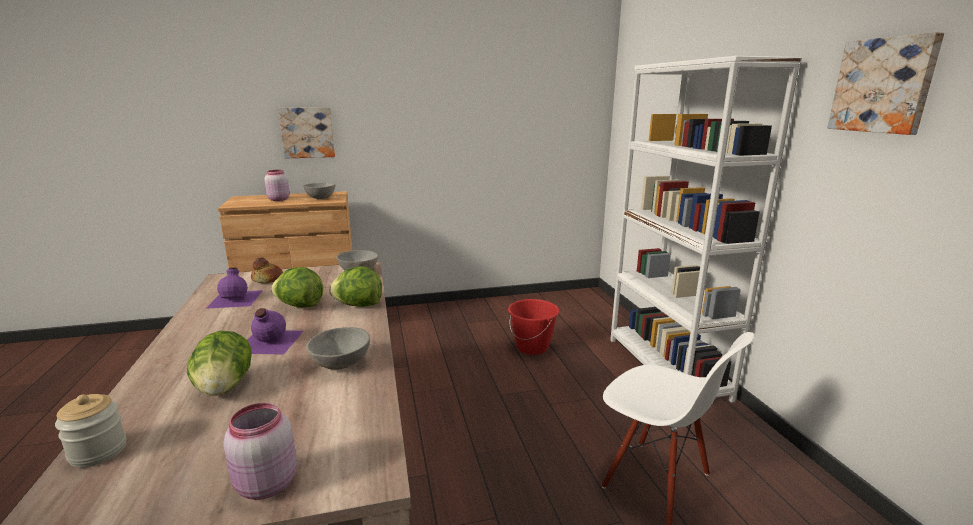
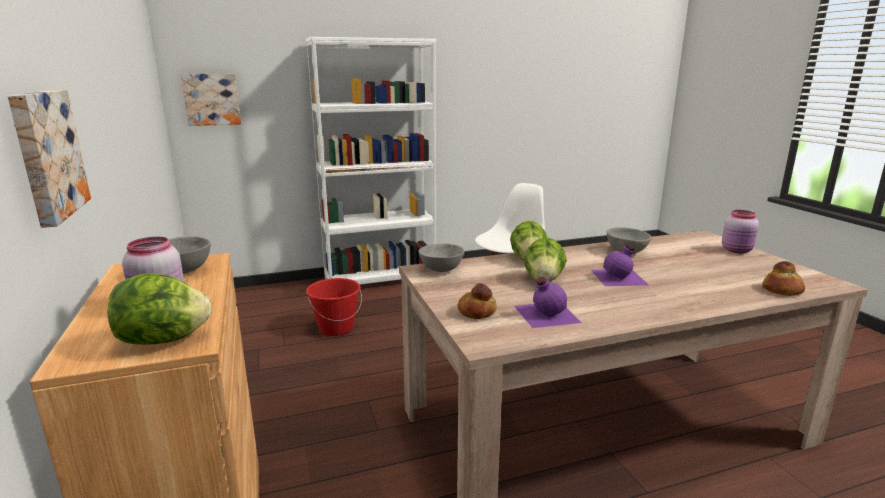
camera: 95 degrees left, 0 degrees up
(98, 451) = (783, 290): jar -> bread
(225, 387) = (689, 276): lettuce -> lettuce (163, 340)
(884, 85) = (468, 59): picture -> picture (212, 99)

